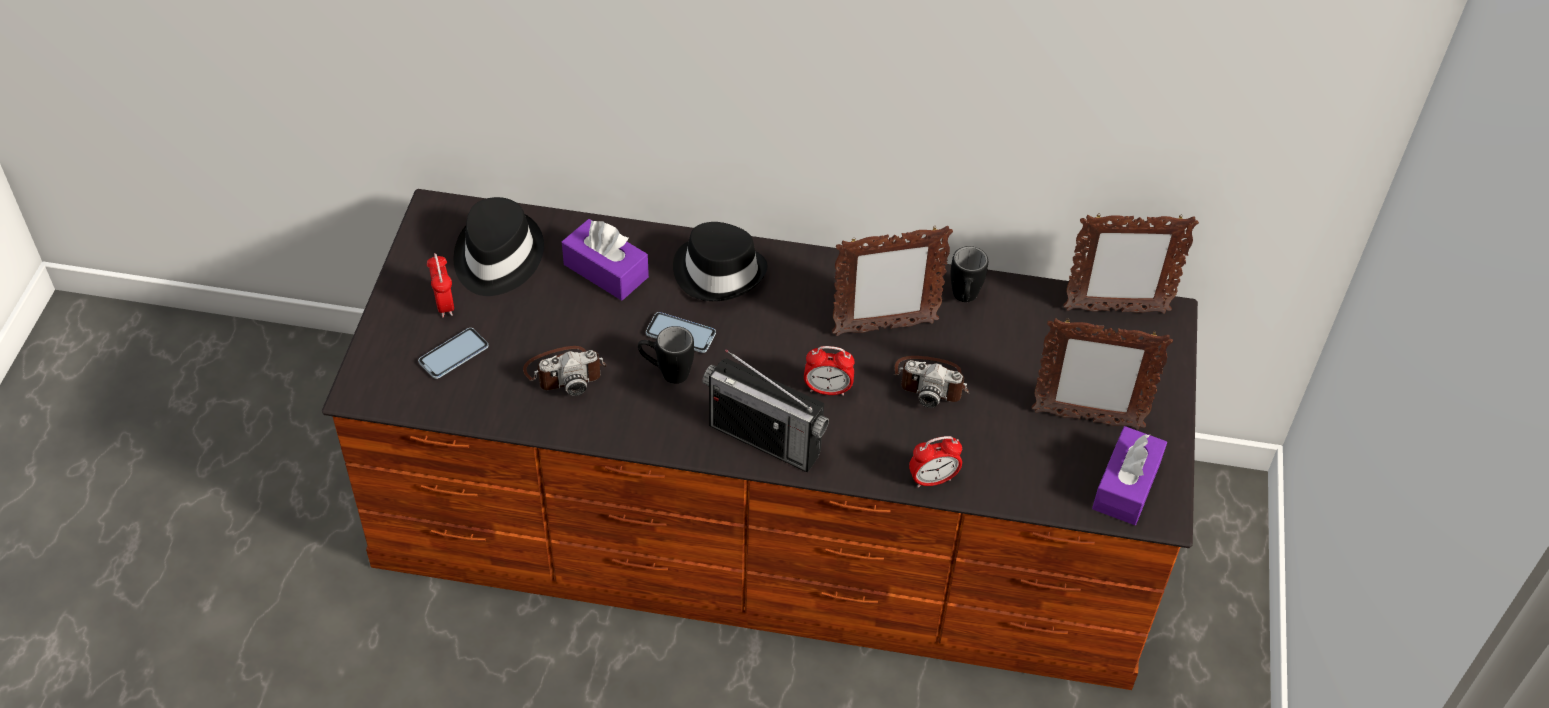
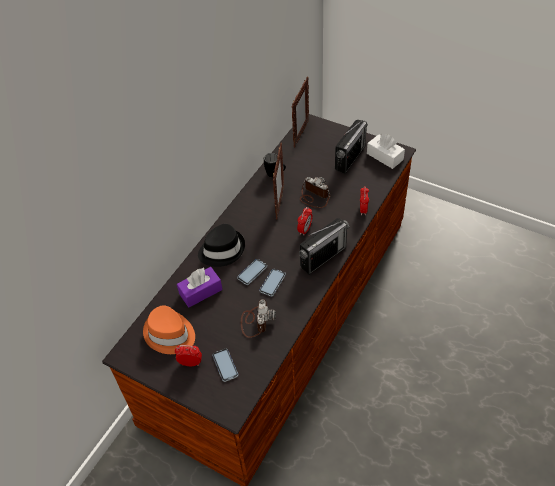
camera: 65 degrees left, 0 degrees up
(496, 257) = (169, 334): black hat -> orange hat
(666, 373) = (272, 283): black mug -> phone
(931, 382) = (314, 196): camera -> camera turned 90 degrees counterclockwise
(1086, 419) = (350, 158): picture frame -> radio
(1126, 486) = (385, 156): purple tissue box -> white tissue box

